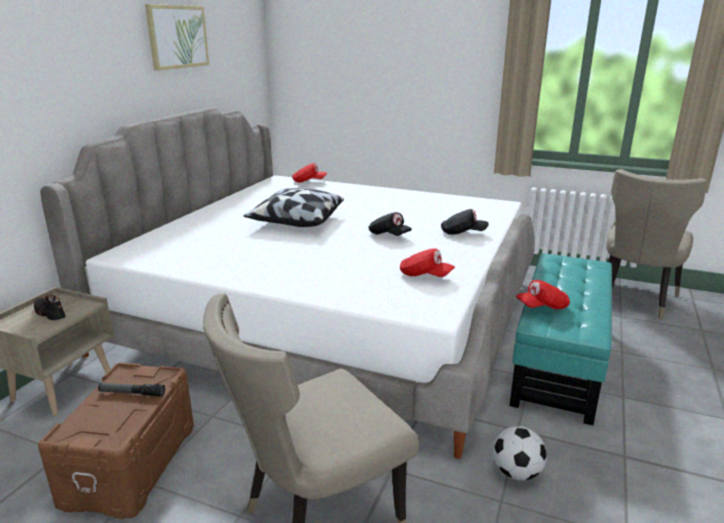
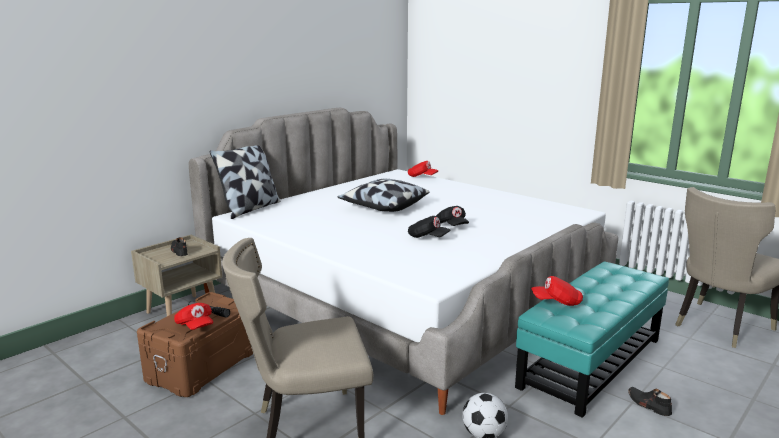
camera: 20 degrees right, 5 degrees down
(132, 243) = (250, 209): none -> pillow
(177, 37) = (317, 50): picture -> none
(425, 276) = (452, 259): red cap -> red cap (195, 326)
(463, 233) = (519, 231): black cap -> black cap (427, 238)
(638, 396) = (648, 405): none -> black shoe

